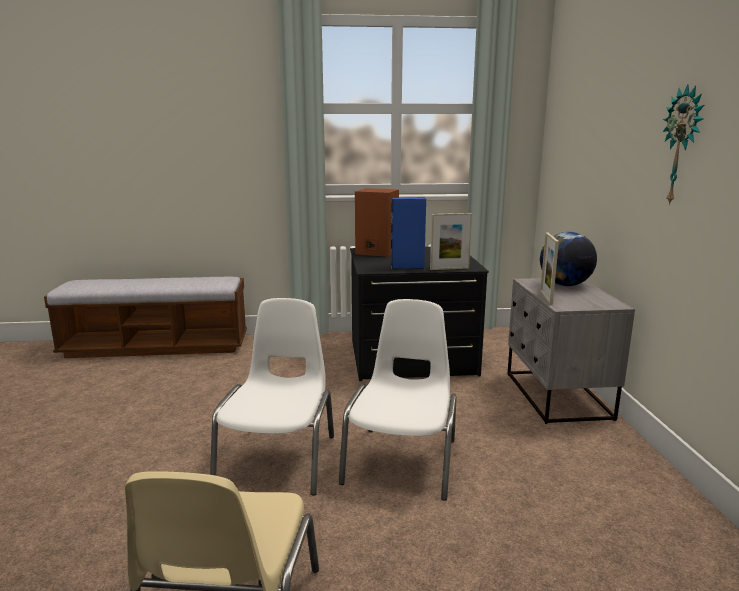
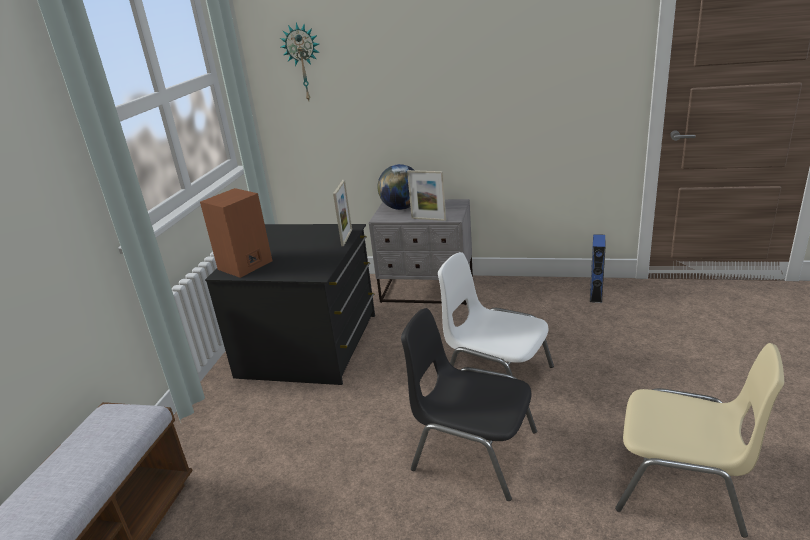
camera: 70 degrees left, 10 degrees up
(279, 458) = (472, 450): white chair -> black chair
(407, 267) = (324, 255): blue speaker -> blue speaker (596, 295)
(683, 146) = (485, 80): wall clock -> wall clock (303, 62)

